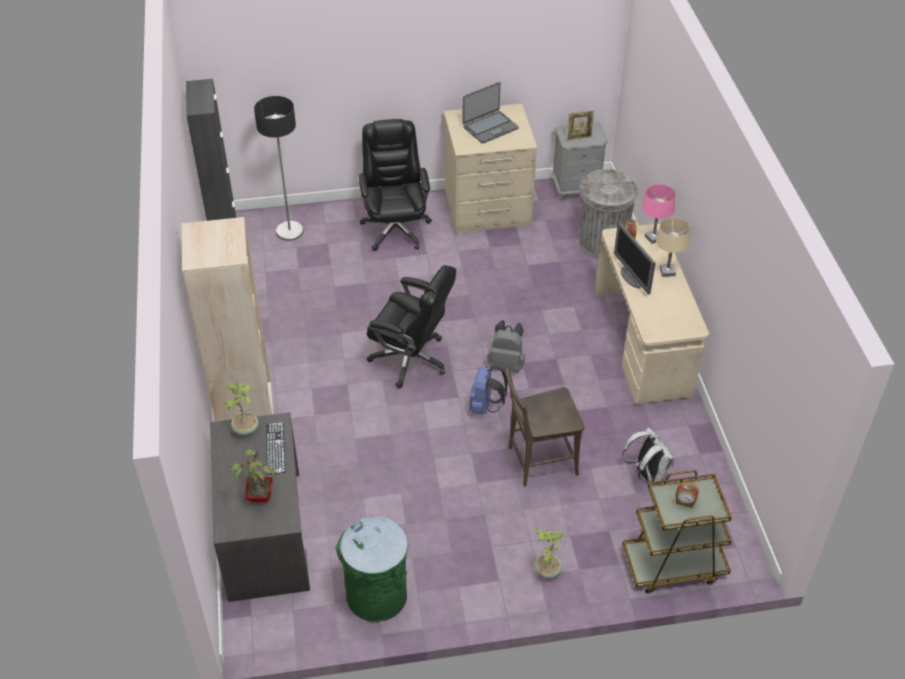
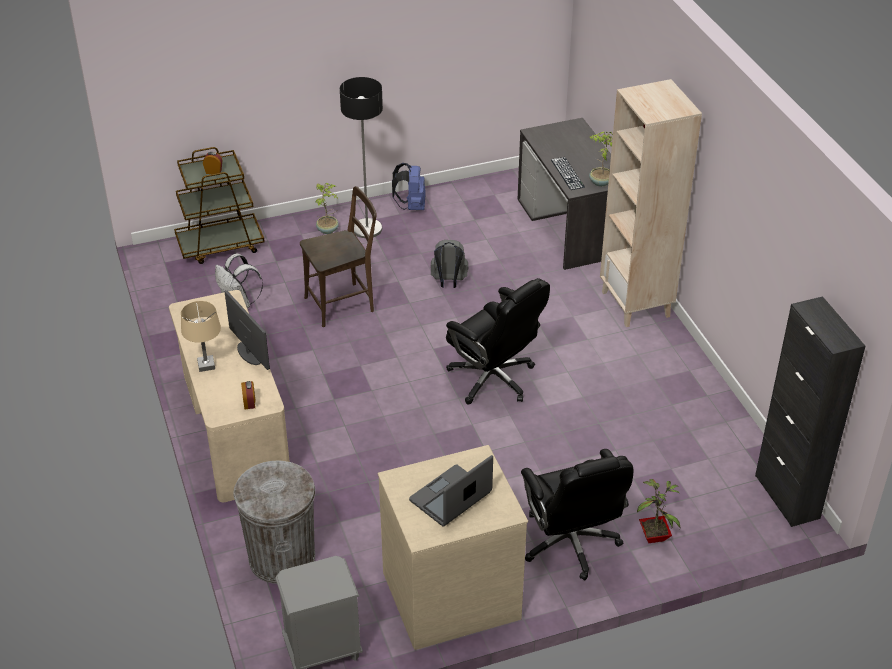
camera: 170 degrees right, 5 degrees down
(258, 496) = (564, 144): potted plant -> potted plant (655, 536)
(289, 231) = (710, 519): floor lamp -> floor lamp (367, 228)
(376, 596) = (463, 201): green trash can -> none
(411, 359) = (493, 379): black office chair -> black office chair turned 150 degrees counterclockwise
(485, 406) = (403, 343): blue backpack -> blue backpack (411, 206)
(506, 364) = (388, 387): grey backpack -> grey backpack (448, 282)
(579, 138) = (319, 574): picture frame -> none
(653, 238) = (219, 405): pink table lamp -> none

